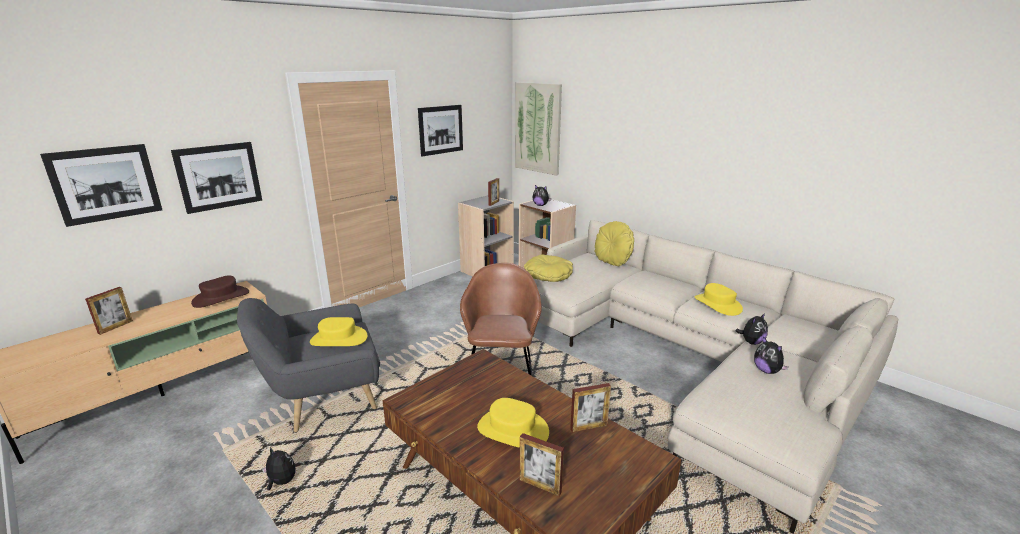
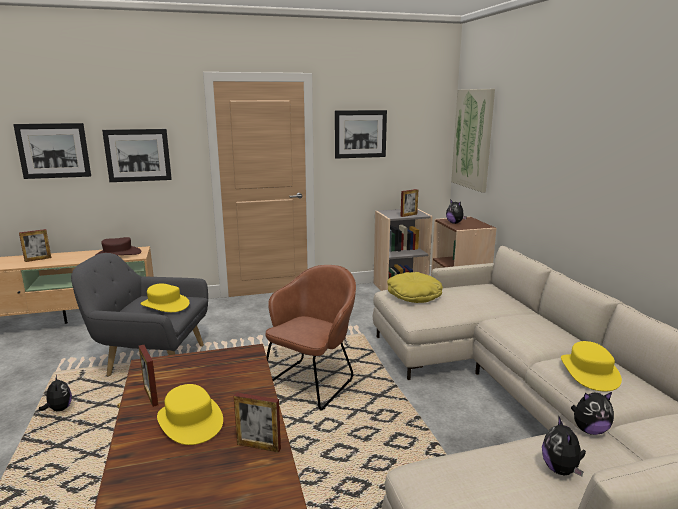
camera: 30 degrees right, 5 degrees down
(540, 486) = (143, 479): picture frame -> picture frame (151, 396)
(612, 262) = (506, 298): yellow pillow -> none

